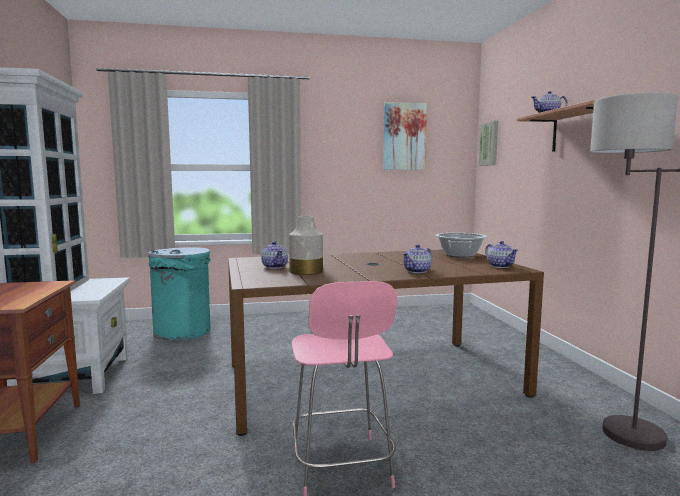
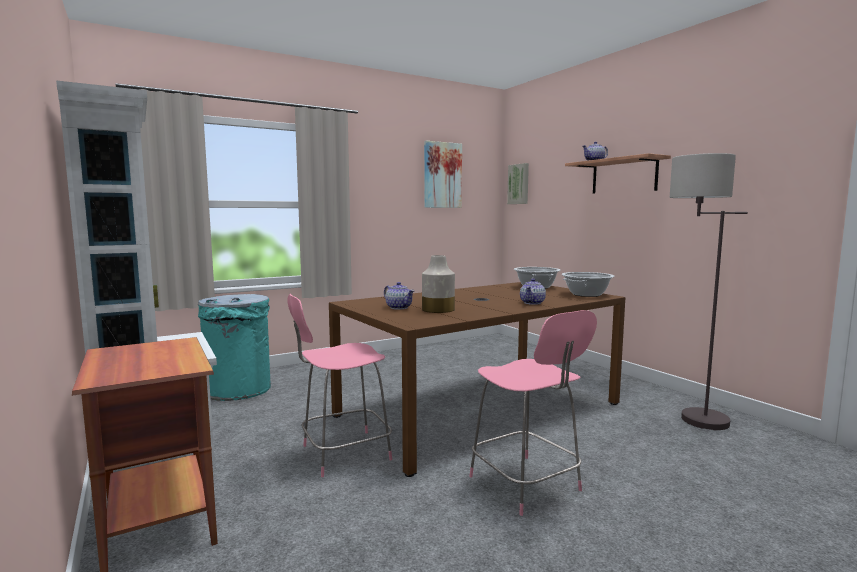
camera: 20 degrees left, 0 degrees up
(205, 402) = (342, 453): none -> pink chair
(500, 266) = (586, 294): teapot -> cooking pot

